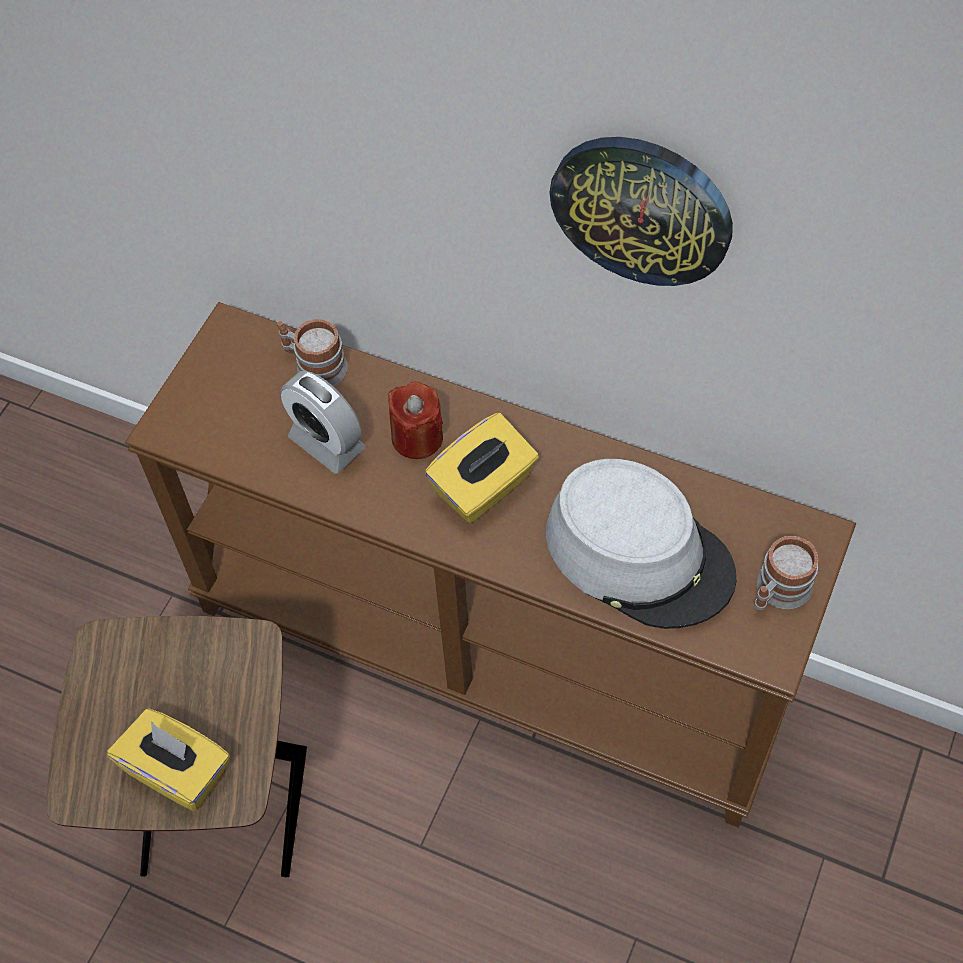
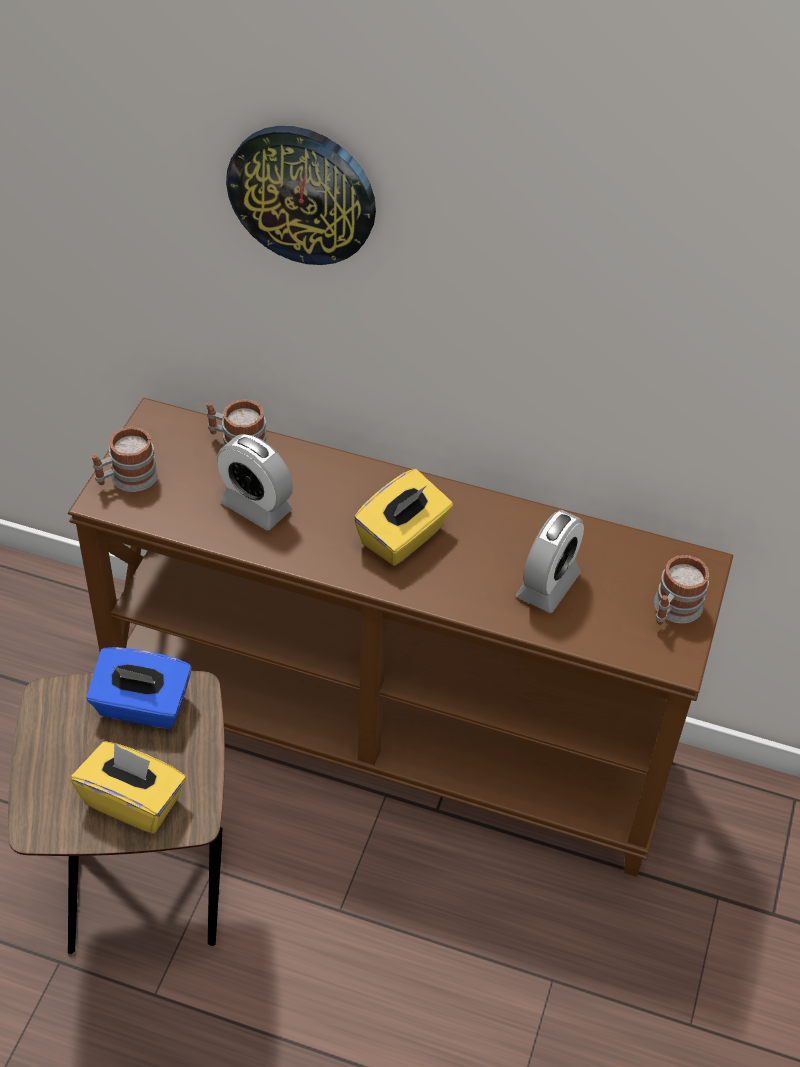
camera: 10 degrees left, 10 degrees down
(191, 403) = (126, 479): none -> mug
(197, 660) = (142, 707): none -> blue tissue box
(417, 438) = (338, 500): red candle -> none
(639, 554) = (548, 585): grey hat -> alarm clock
(642, 209) = (549, 259): wall clock -> wall clock (302, 194)

